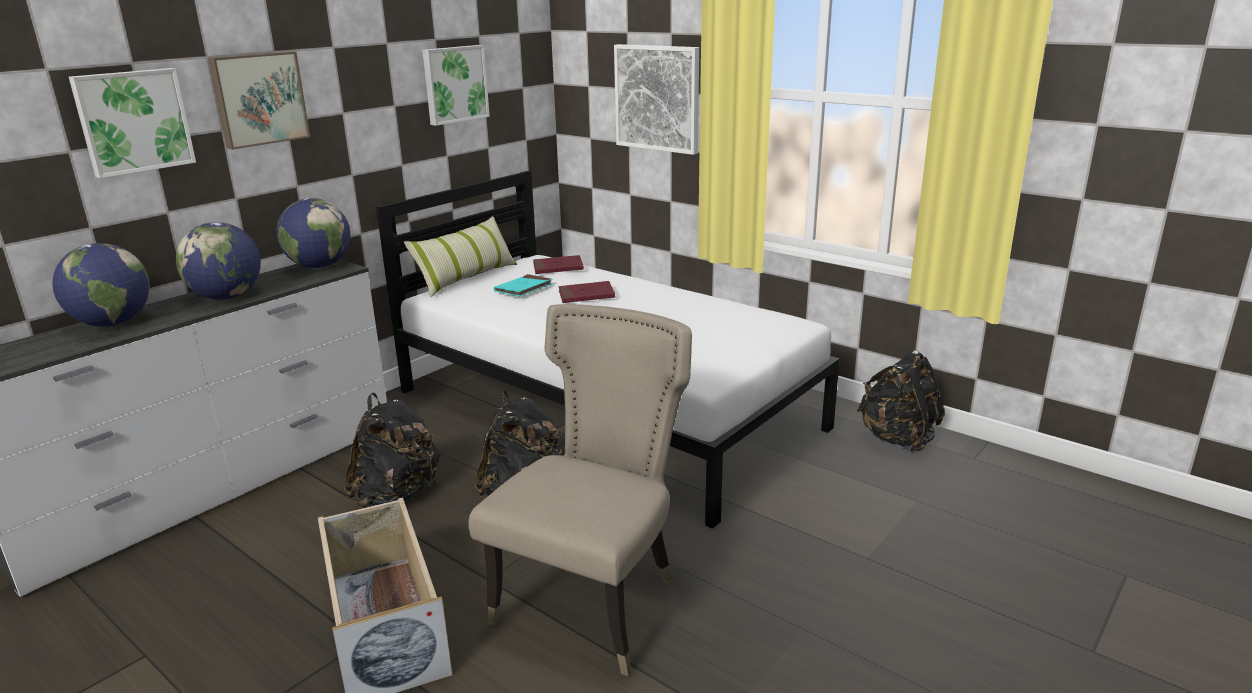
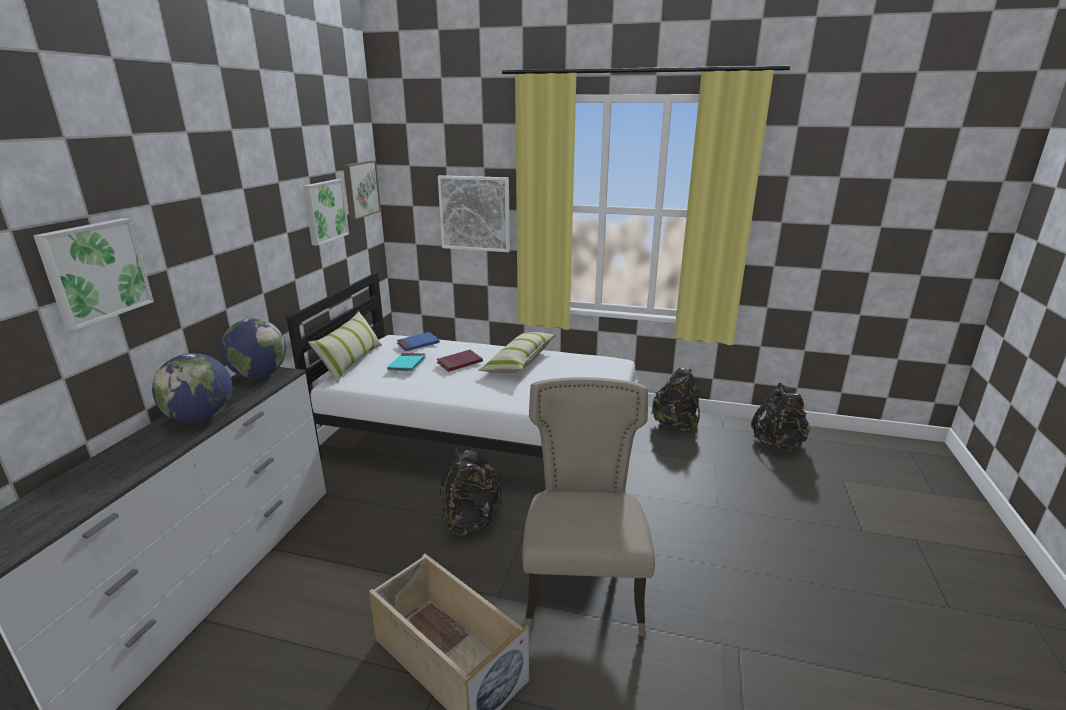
camera: 25 degrees left, 0 degrees up
(112, 323) = (106, 466): globe -> none
(259, 99) = (194, 238): picture -> picture (360, 189)
(396, 494) = (374, 549): black backpack -> black backpack (778, 444)
(558, 268) = (418, 343): red book -> blue book
(664, 305) = (519, 362): none -> pillow

